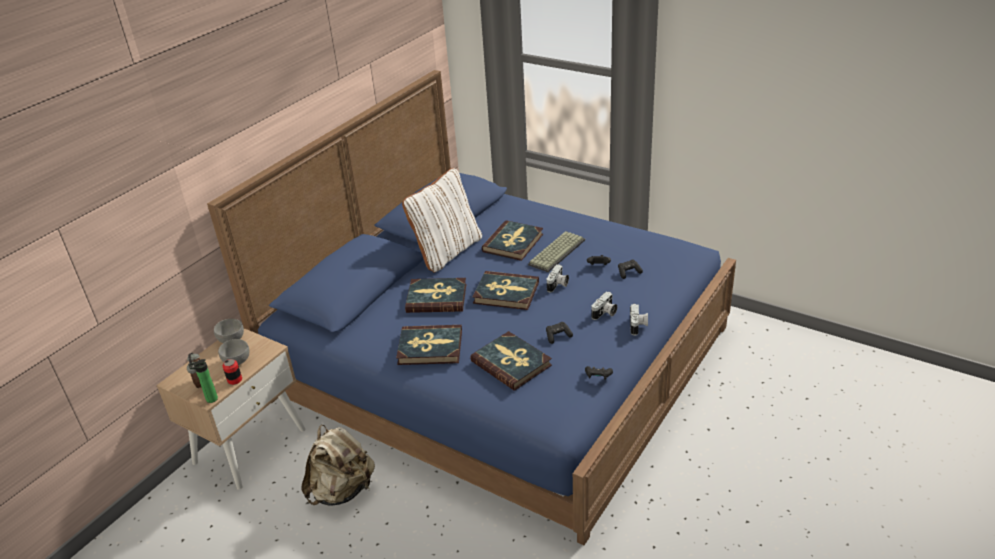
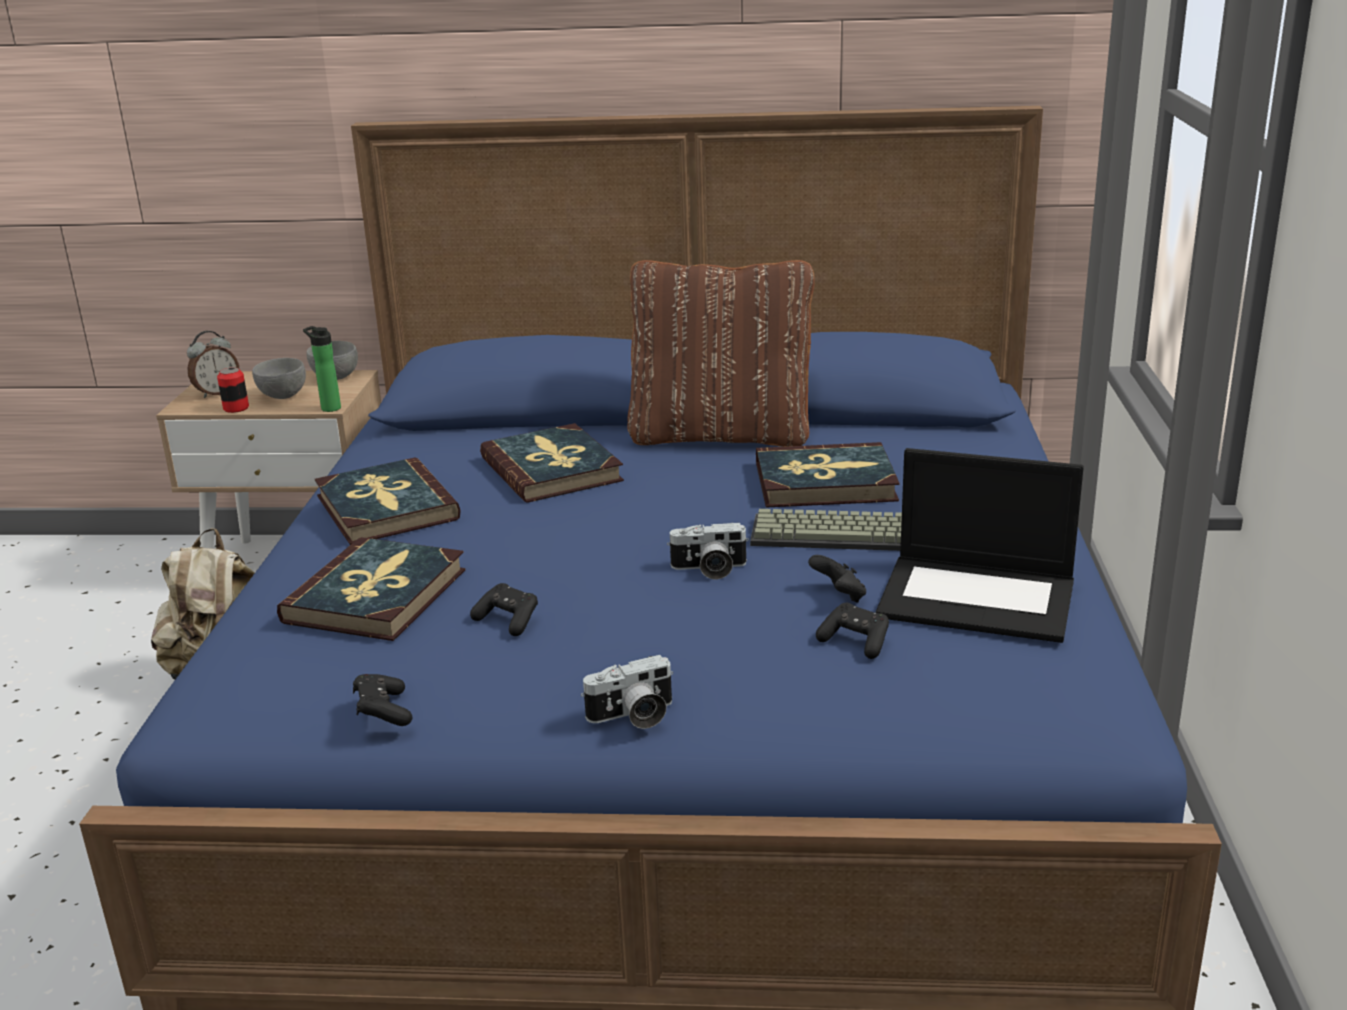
camera: 60 degrees right, 10 degrees down
(210, 400) = (181, 409): bottle -> bottle (329, 408)
(447, 251) = (721, 435): white pillow -> brown pillow
(506, 293) = (626, 524): book -> none
(605, 313) = (646, 655): camera -> none
(621, 243) = (979, 598): none -> laptop

